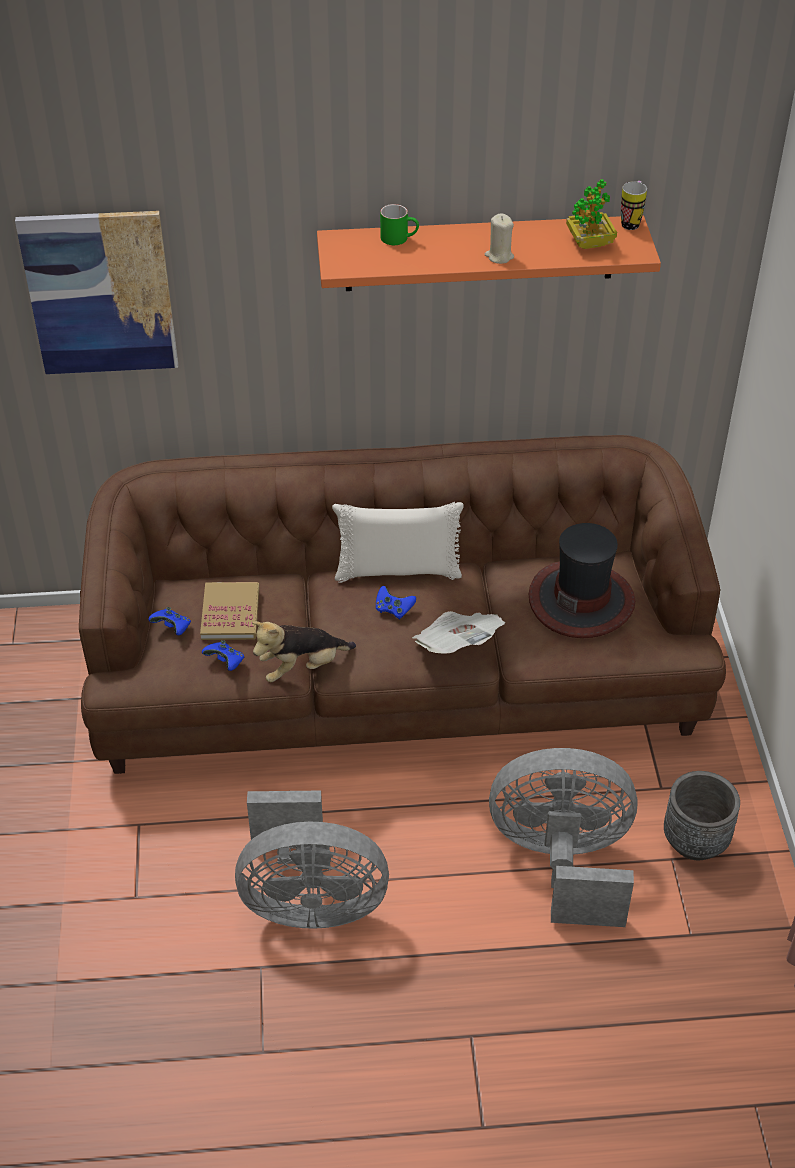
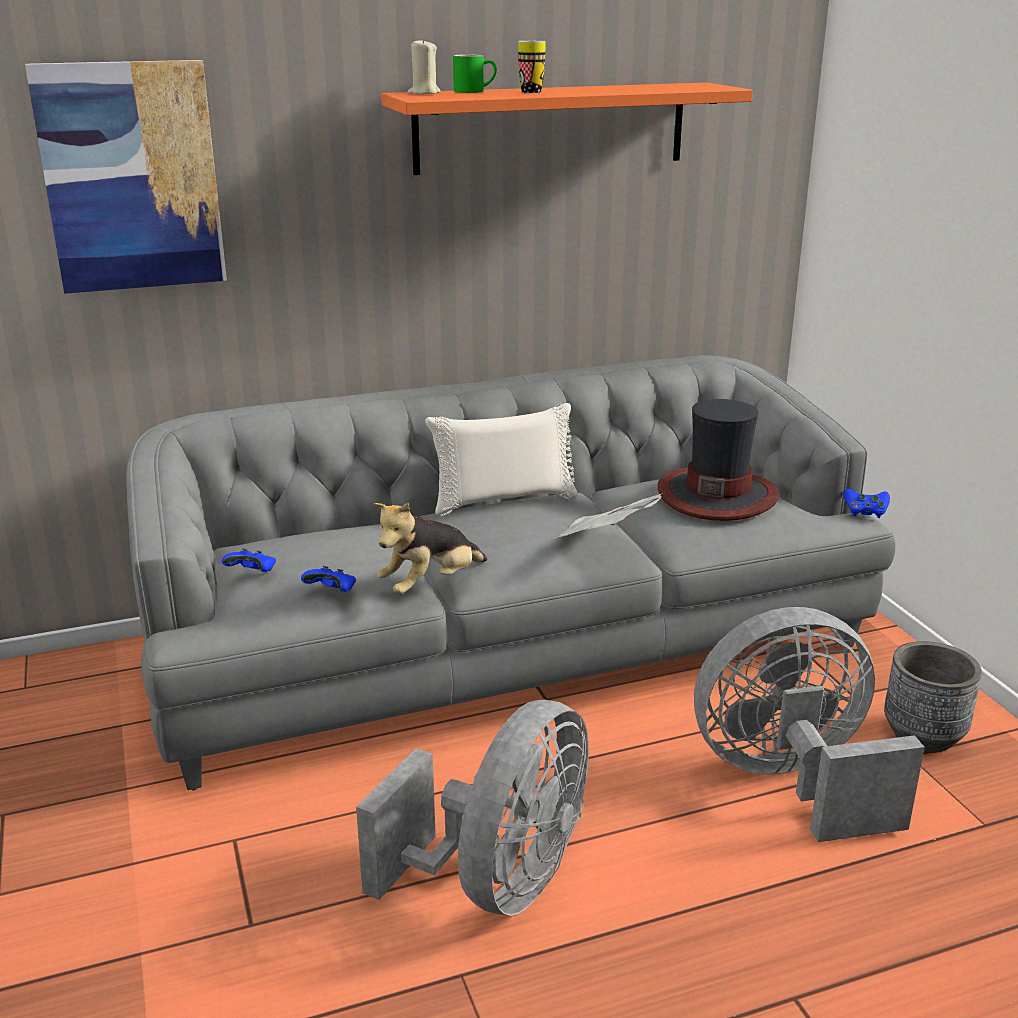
camera: 15 degrees left, 20 degrees down
(230, 613) = (322, 552): book -> none
(309, 902) = (499, 882): grey fan -> grey fan turned 45 degrees counterclockwise
(393, 609) = (517, 524): blue game controller -> blue game controller (865, 512)
(396, 676) = (508, 648): brown sofa -> grey sofa
(499, 256) = (588, 92): beige candle -> beige candle (424, 93)
(589, 243) = (672, 87): potted plant -> none
(632, 222) = (701, 83): mug -> mug (532, 91)

